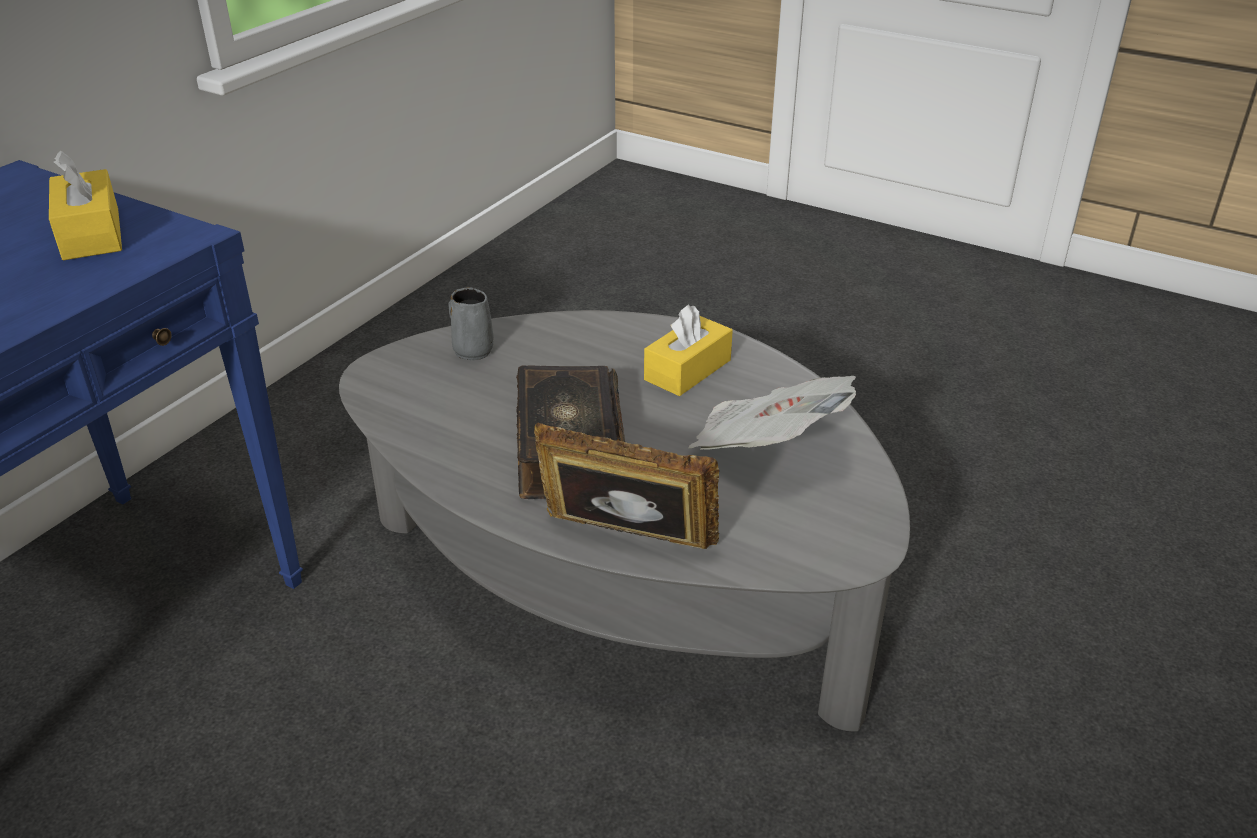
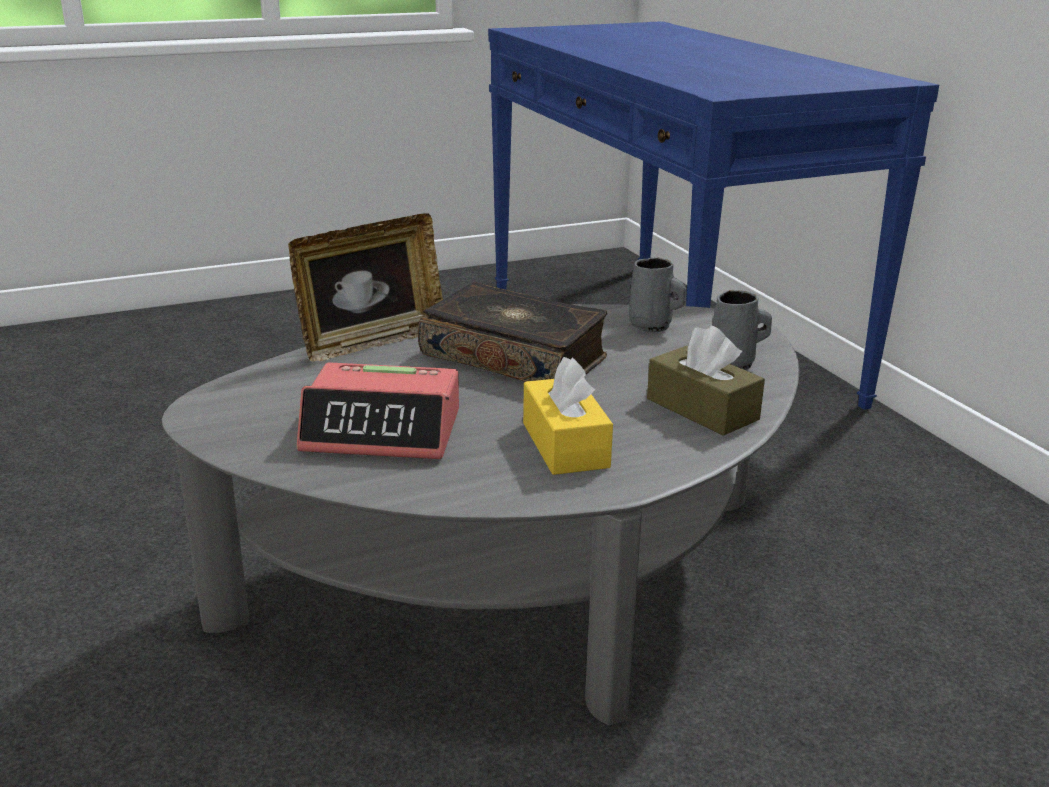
camera: 125 degrees right, 10 degrees down
(91, 234) = (757, 83): yellow tissue box -> none
(424, 407) = (652, 326): none -> grey mug
(570, 340) = (702, 409): none -> brown tissue box
(766, 447) = (383, 431): newspaper -> alarm clock

